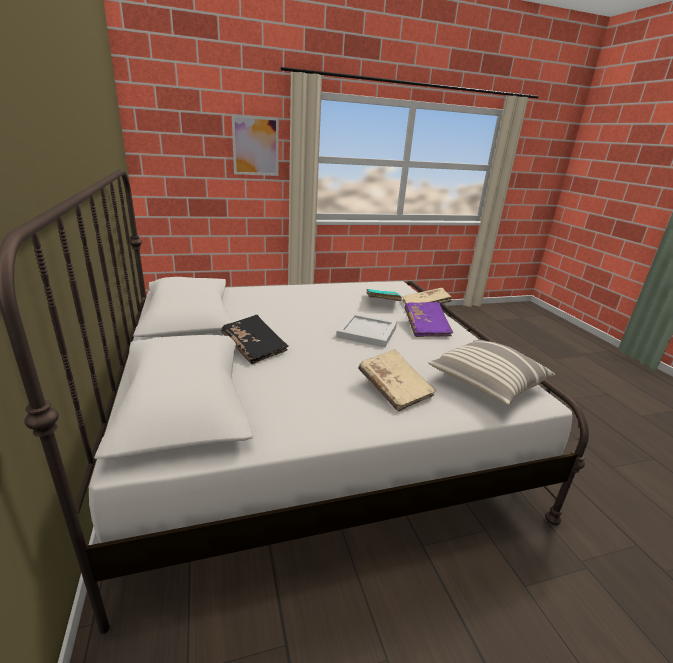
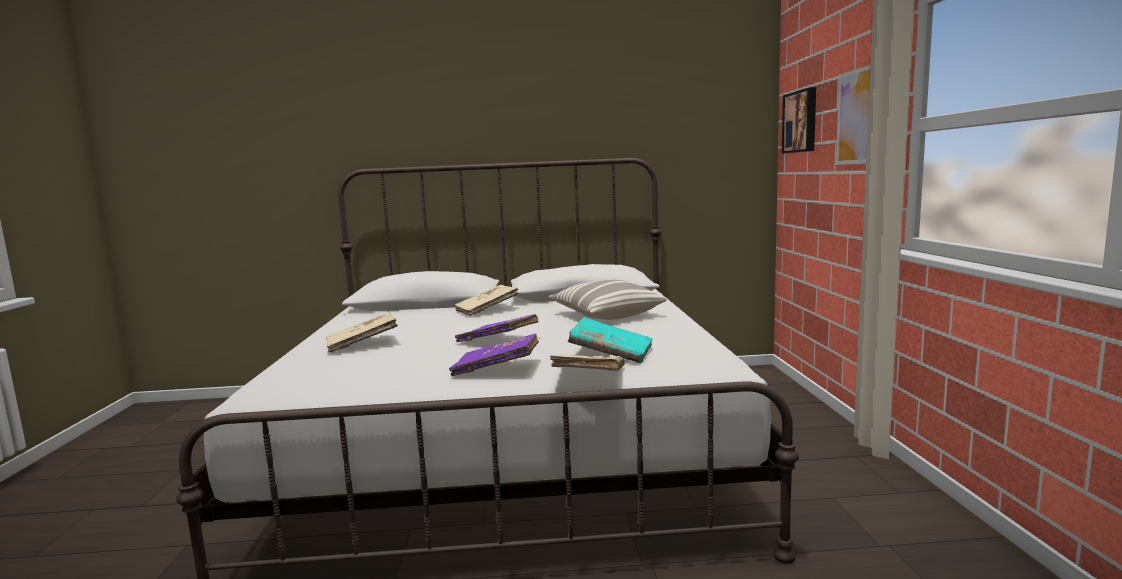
camera: 105 degrees right, 15 degrees down
(174, 137) = (801, 122): none -> picture
(254, 348) = (487, 310): black book -> beige book
(366, 332) = (498, 341): white tray -> purple book
(486, 383) = (318, 379): pillow -> pillow (606, 315)

